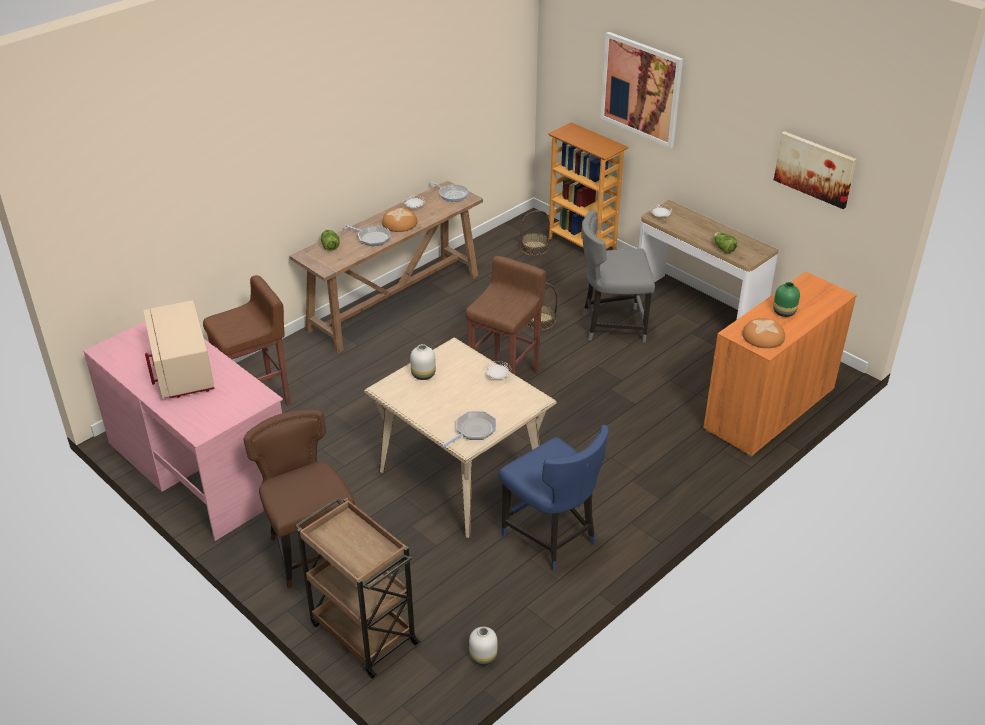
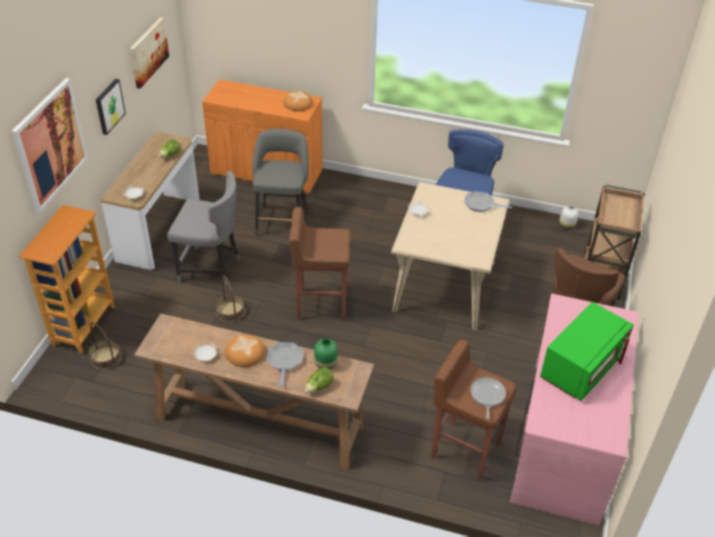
camera: 120 degrees left, 5 degrees up
(184, 371) = (581, 367): beige microwave -> green microwave
(422, 374) = (448, 248): white vase -> none
(452, 194) = (164, 338): frying pan -> frying pan (487, 396)
(612, 325) = (211, 268): grey chair -> grey chair turned 45 degrees counterclockwise
(663, 394) = (282, 220): none -> grey stool
(726, 145) = (109, 106): none -> picture
(784, 312) = (262, 101): green vase -> green vase (325, 363)

